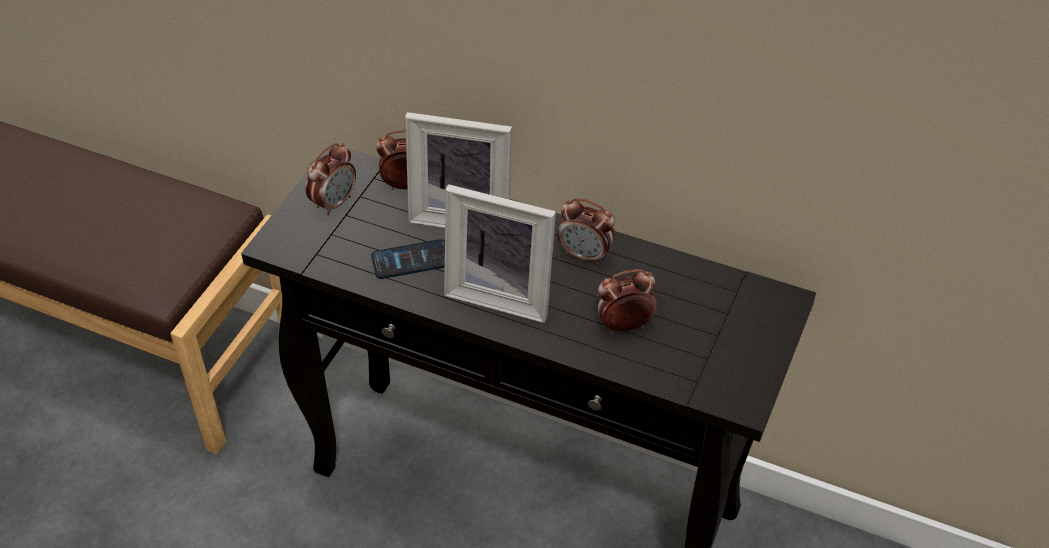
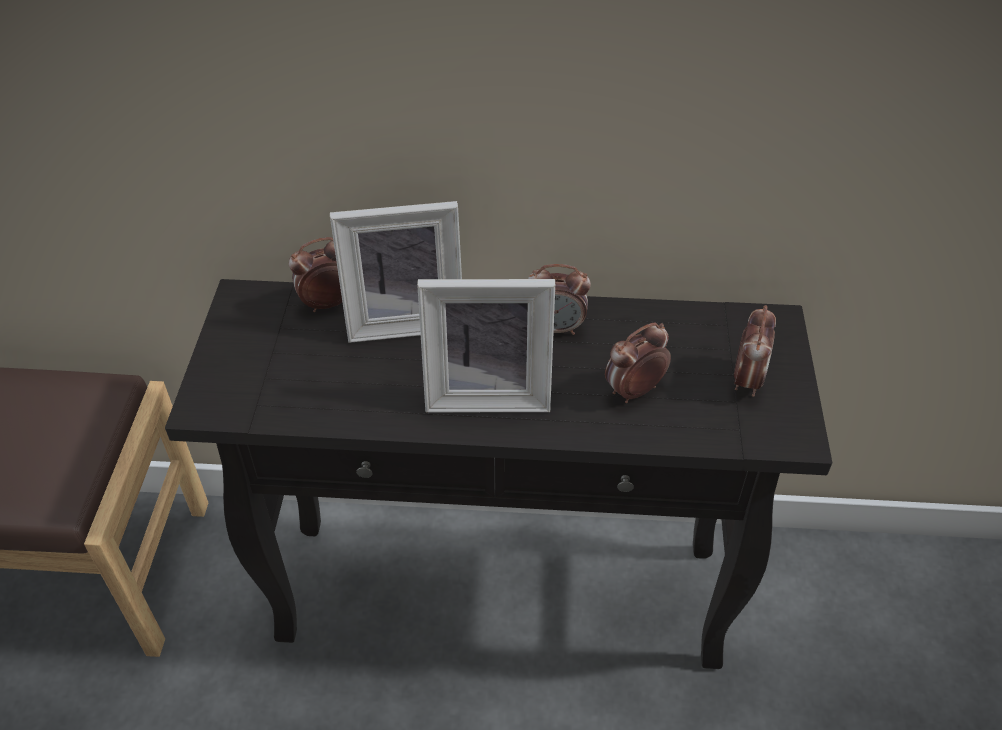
camera: 20 degrees left, 0 degrees up
(334, 203) = (253, 342): alarm clock -> alarm clock (747, 379)
(411, 260) = (370, 383): phone -> none

